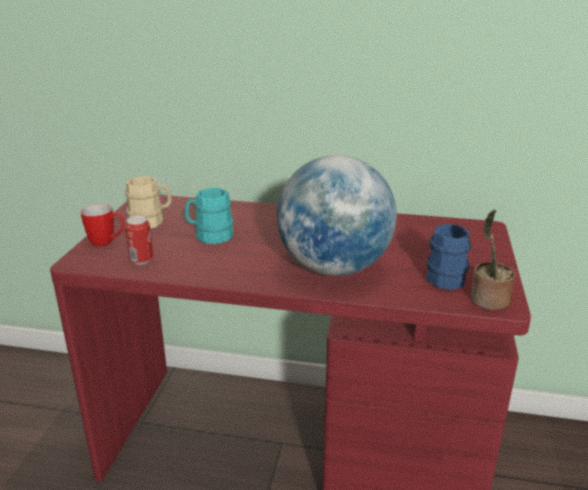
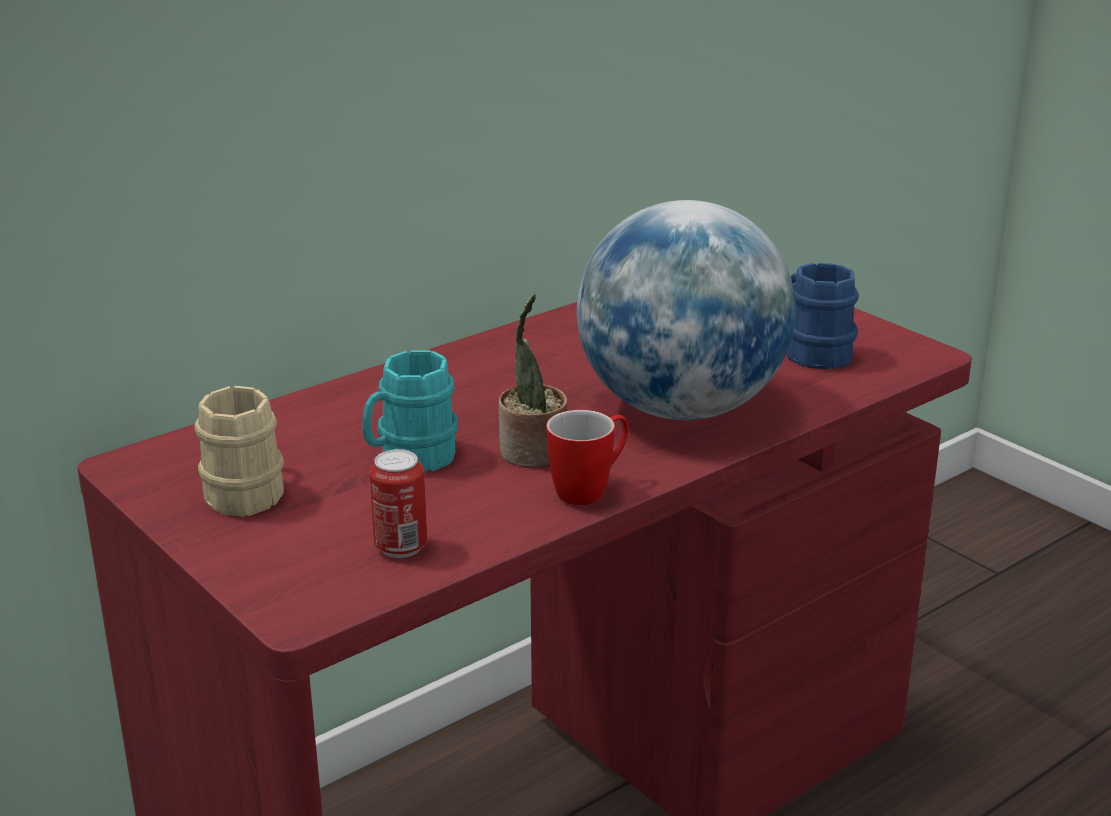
camera: 50 degrees left, 0 degrees up
(107, 242) = (266, 559): mug -> mug (590, 490)
(488, 301) = (904, 357): potted plant -> potted plant (533, 454)

